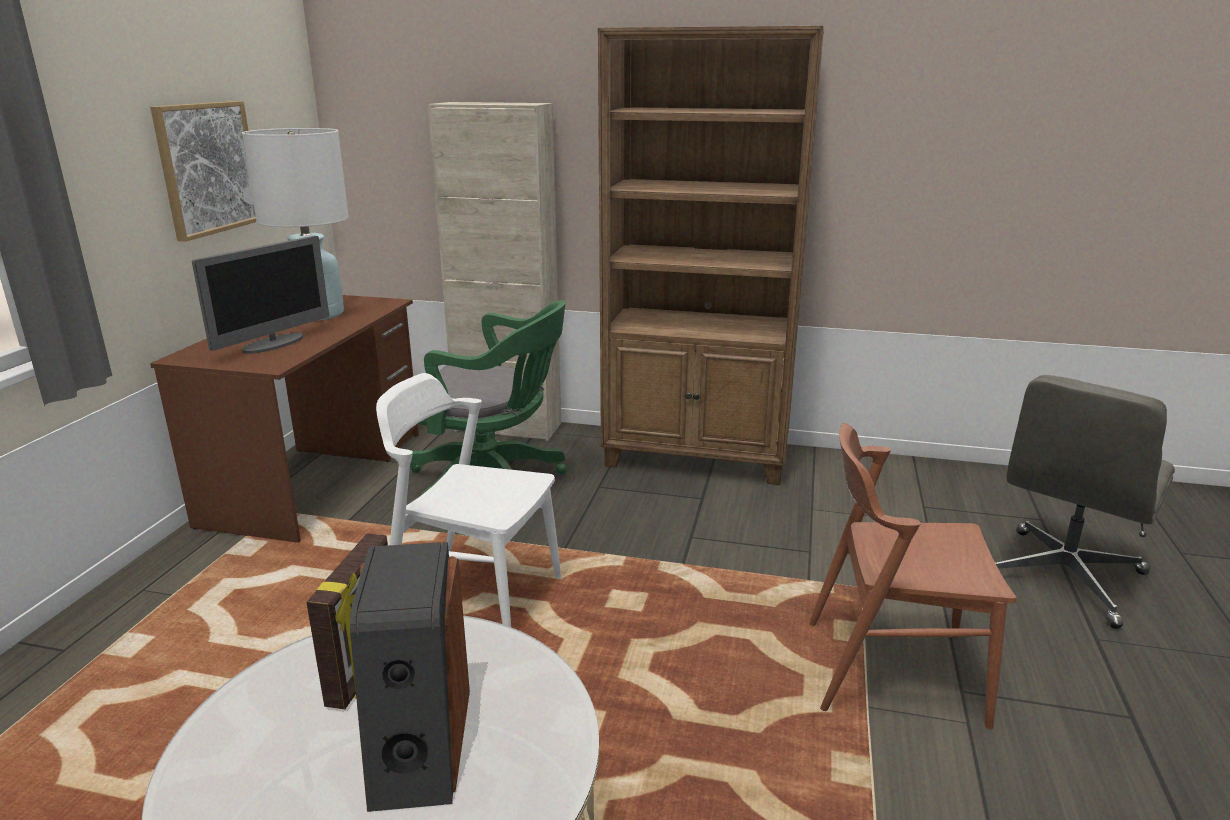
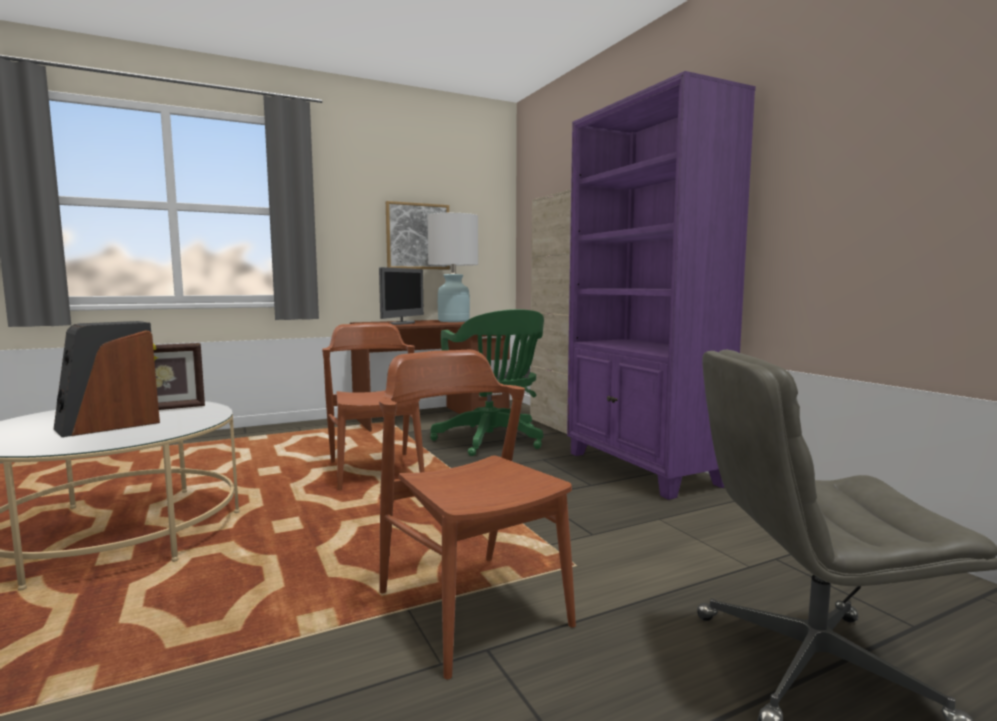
camera: 50 degrees right, 15 degrees down
(274, 344) = (402, 323): monitor -> monitor turned 60 degrees counterclockwise
(475, 597) = (375, 471): white chair -> brown chair
(698, 458) = (642, 469): brown bookcase -> purple bookcase

